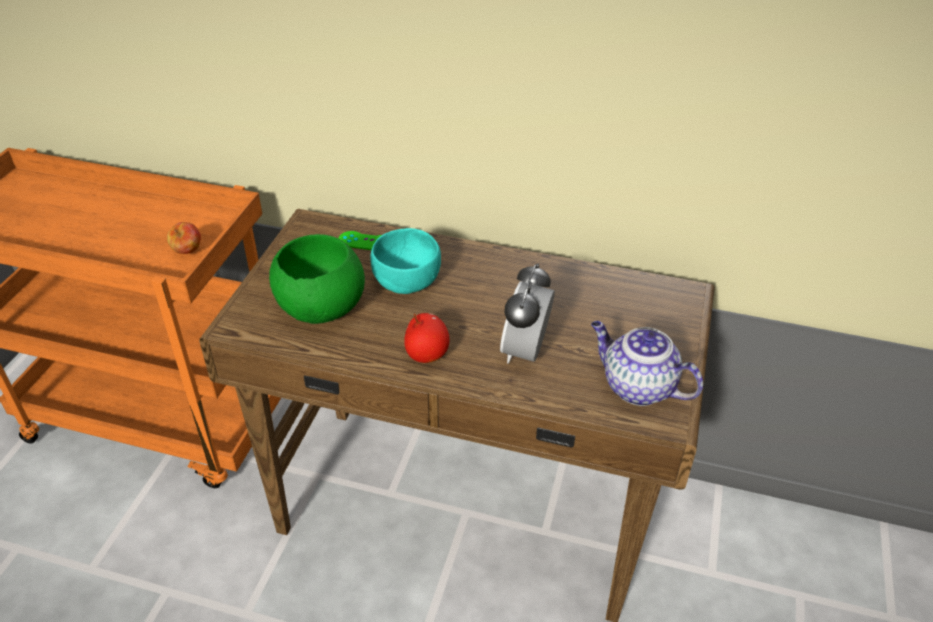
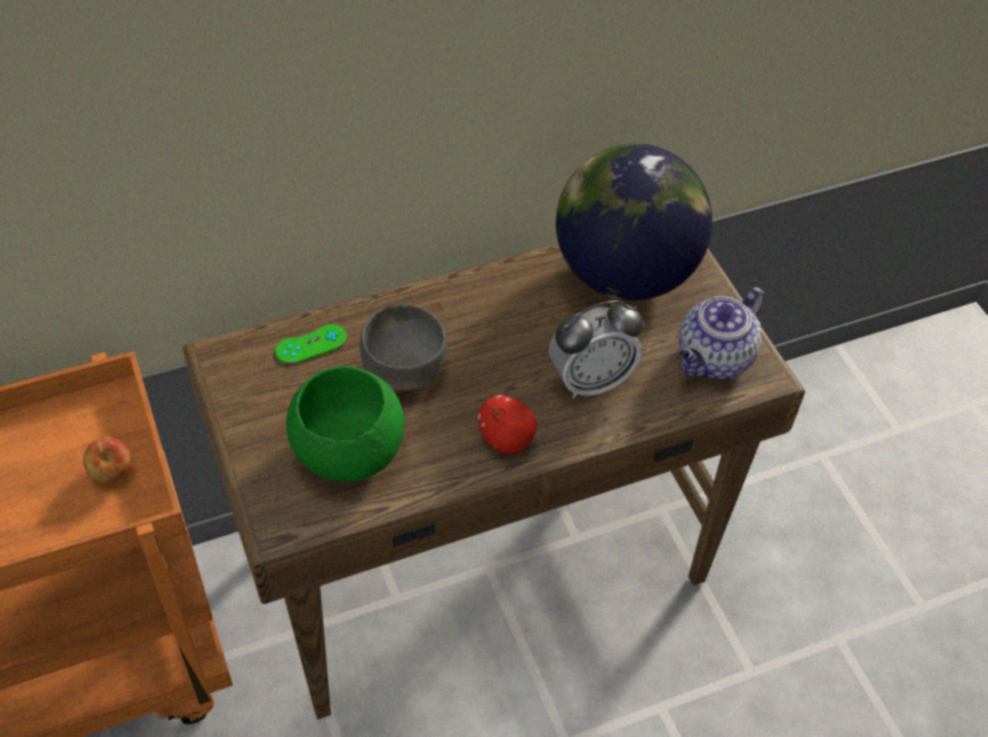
camera: 40 degrees left, 10 degrees up
(407, 281) = (404, 368): turquoise bowl -> grey bowl
(525, 351) = (590, 380): alarm clock -> alarm clock turned 90 degrees counterclockwise
(621, 301) = (624, 275): none -> globe
(636, 387) = (714, 359): teapot -> teapot turned 45 degrees counterclockwise

